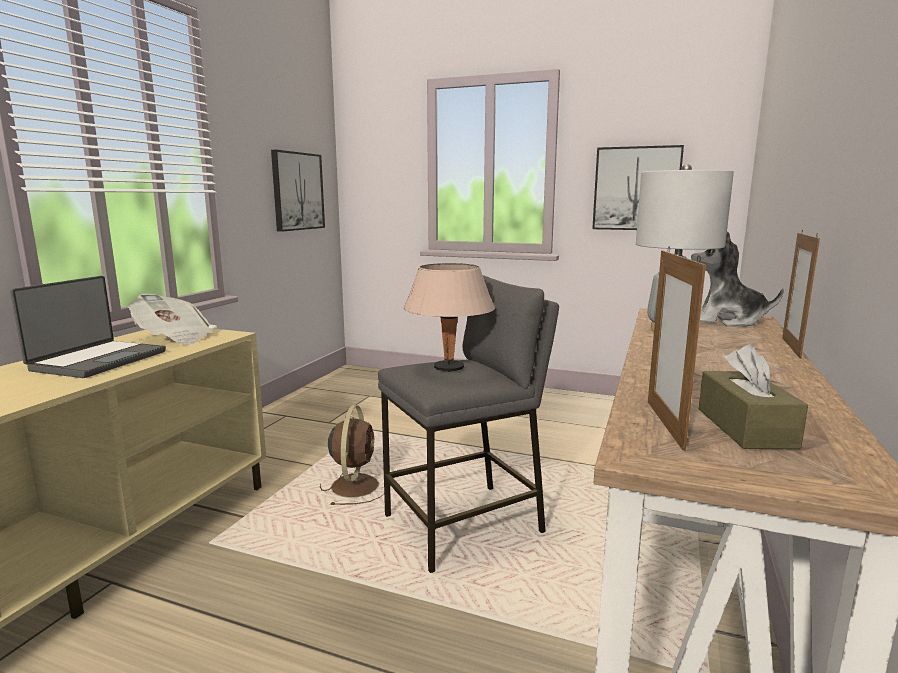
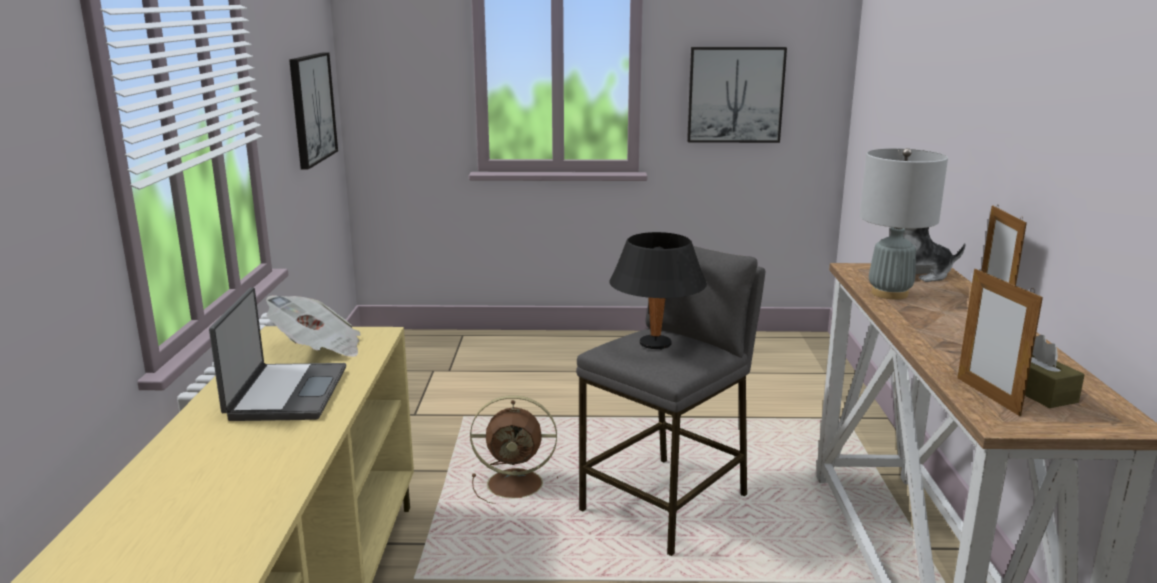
camera: 20 degrees left, 5 degrees up
(355, 485) = (517, 484): brown fan -> brown fan turned 105 degrees clockwise
(449, 368) = (655, 344): beige table lamp -> black table lamp

